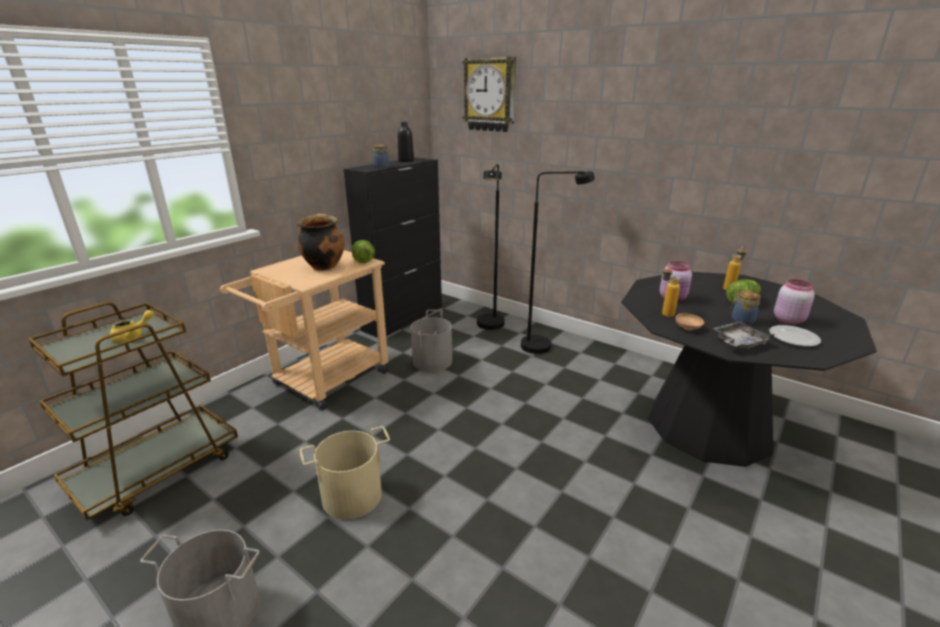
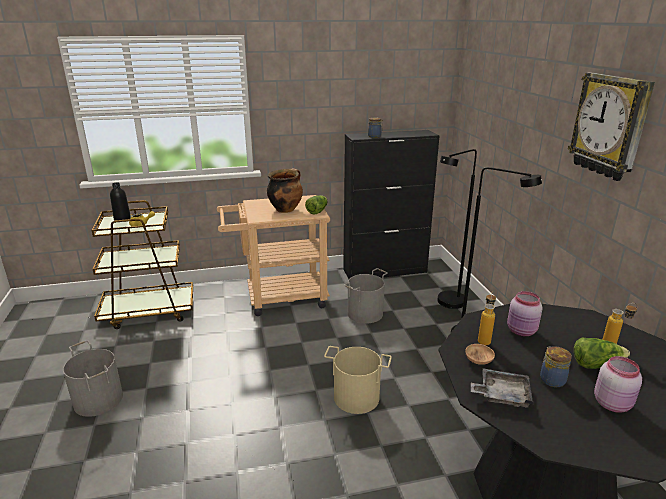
camera: 40 degrees right, 0 degrees up
(352, 496) = (212, 378): beige bucket -> beige bucket (356, 398)
(406, 161) = (408, 133): black bottle -> black bottle (122, 219)
(490, 95) = (494, 80): wall clock -> wall clock (610, 126)
(794, 338) = (575, 420): plate -> none

